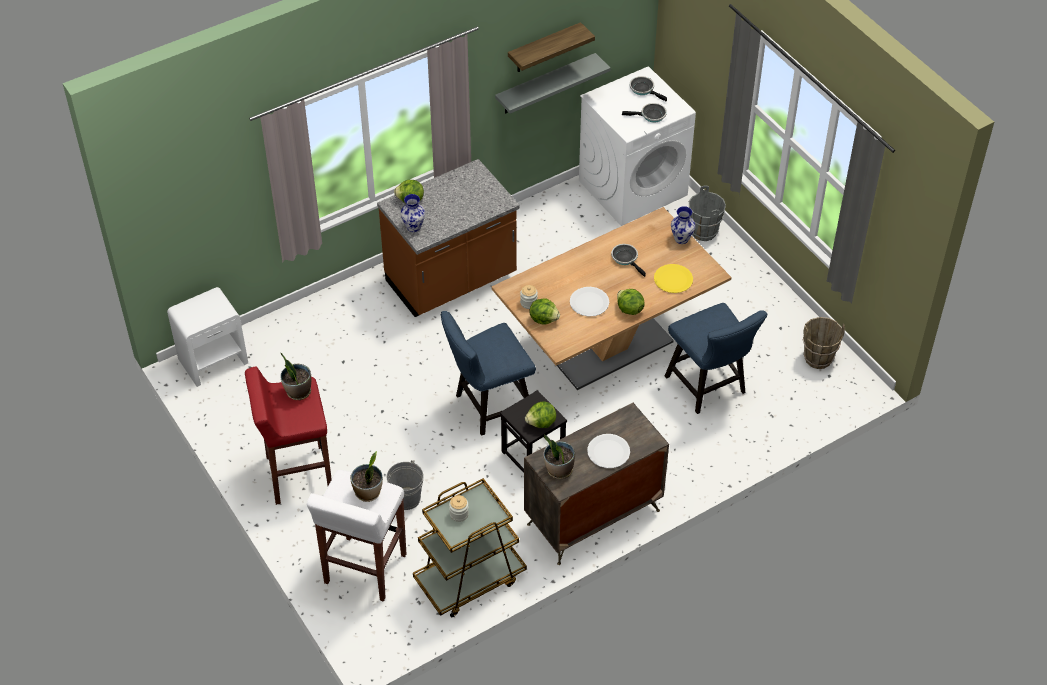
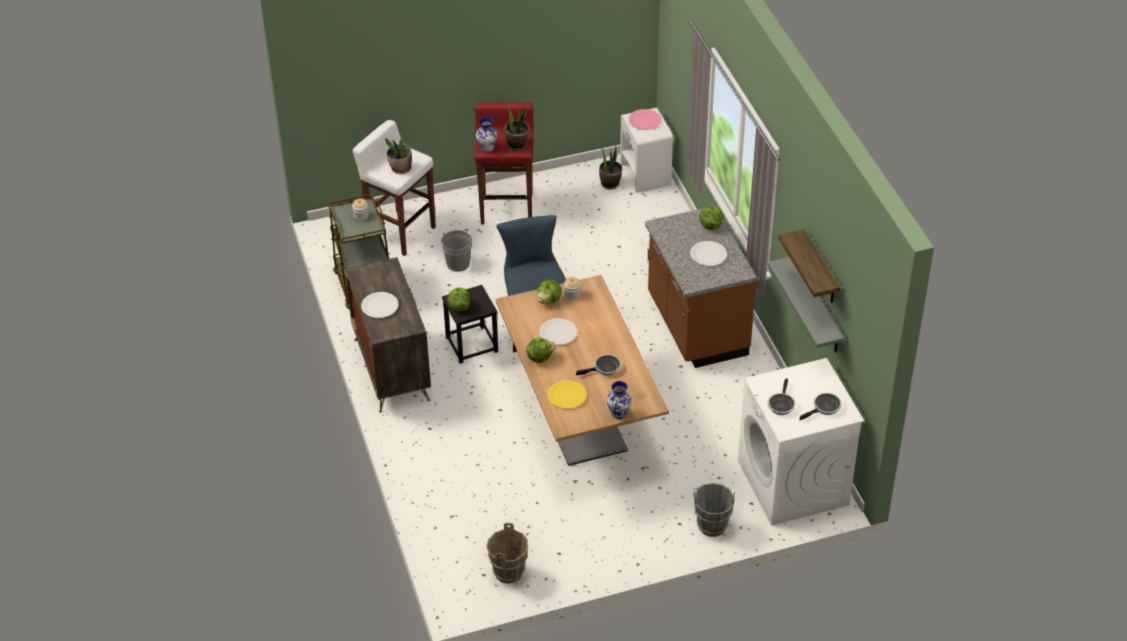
camera: 105 degrees right, 5 degrees down
(197, 313) = (645, 120): none -> pink plate
(414, 227) = (675, 223): vase -> vase (487, 148)
(456, 196) = (708, 255): none -> white plate
(559, 470) = (375, 274): potted plant -> potted plant (610, 183)
(709, 388) = (502, 478): blue chair -> none

